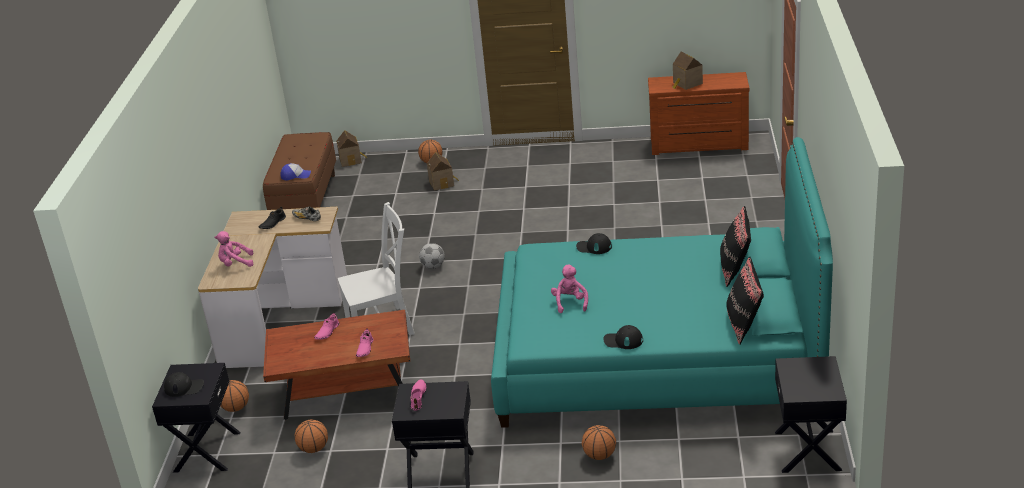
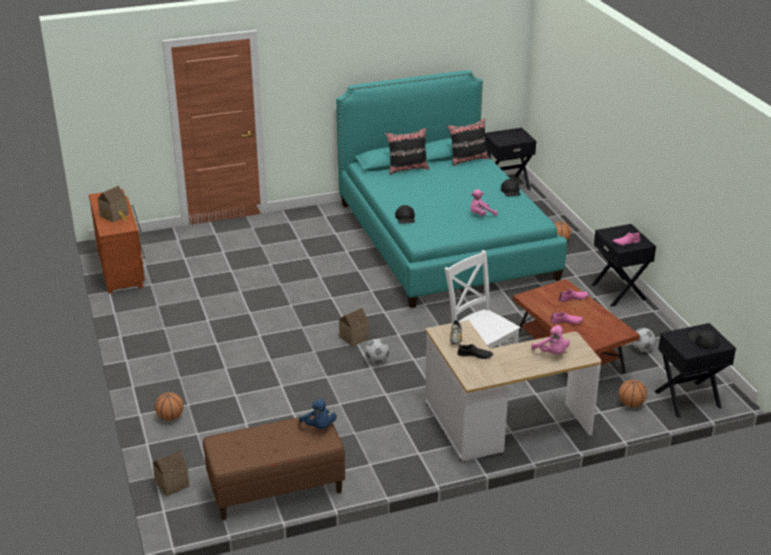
camera: 115 degrees left, 0 degrees up
(295, 175) = (318, 427): cap -> blue plush toy
(314, 449) = (642, 349): basketball -> football
(443, 183) = (218, 396): toy house -> toy house (353, 337)

